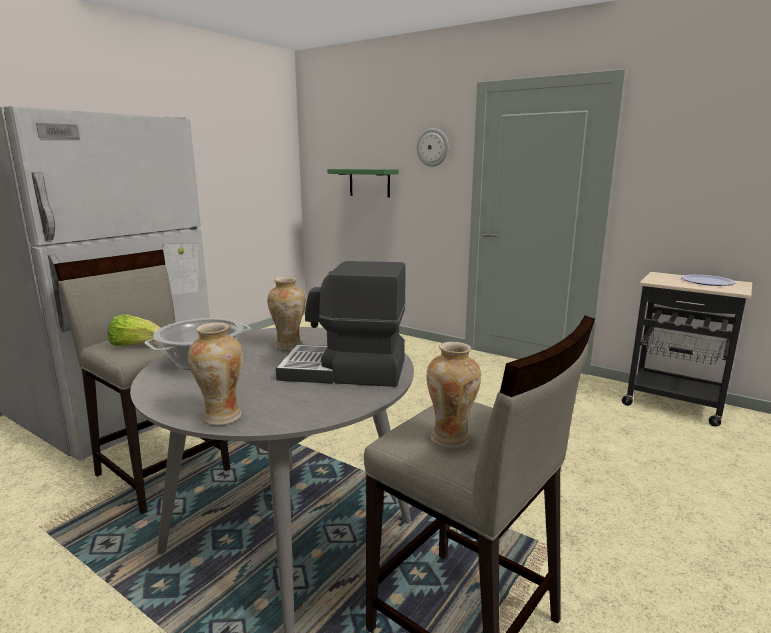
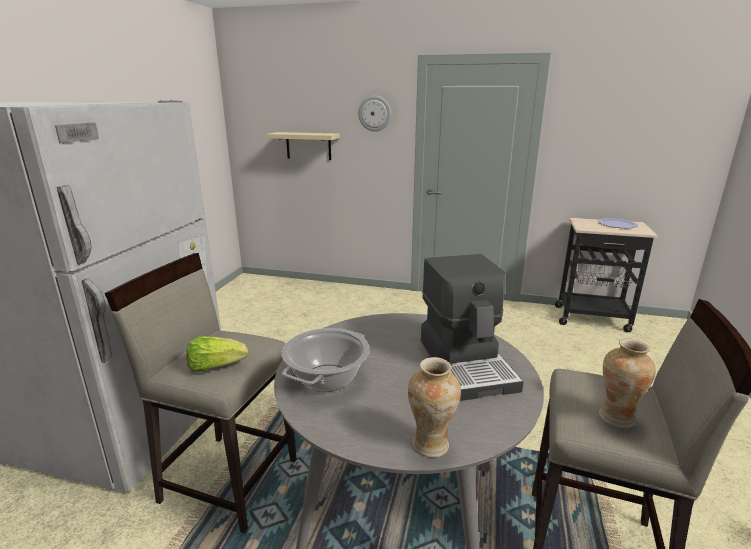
camera: 20 degrees left, 5 degrees up
(289, 346) = (385, 342): vase -> none
(344, 371) = (467, 363): coffee machine -> coffee machine turned 90 degrees counterclockwise
(369, 182) = (308, 146): green shelf -> beige shelf

